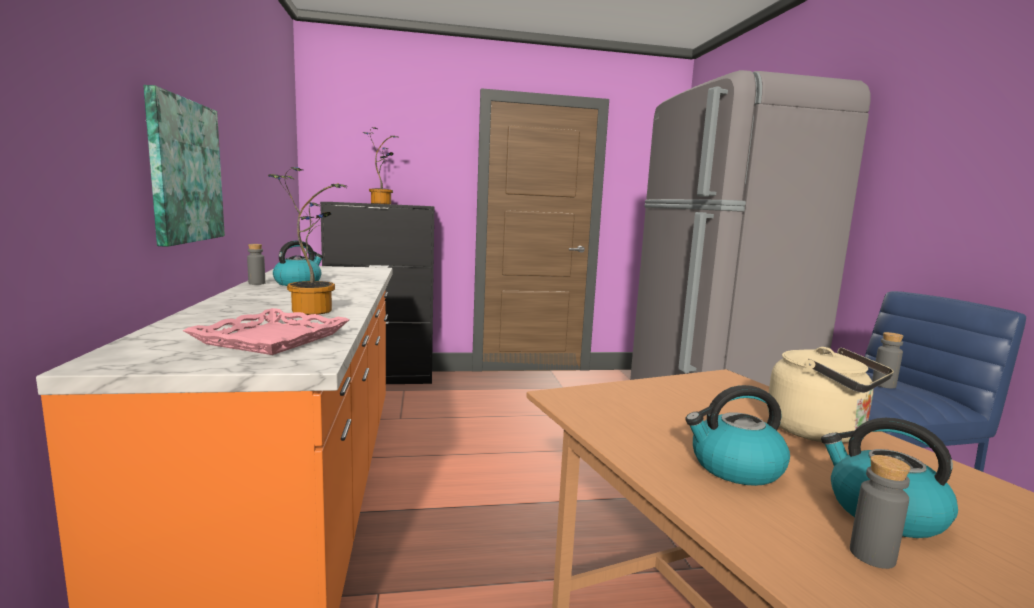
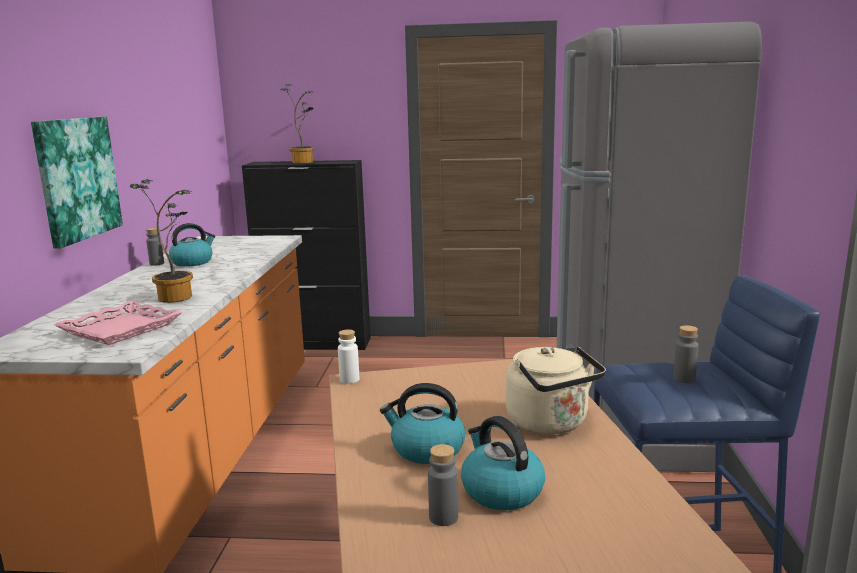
camera: 15 degrees right, 5 degrees up
(556, 395) = (349, 379): none -> white bottle

